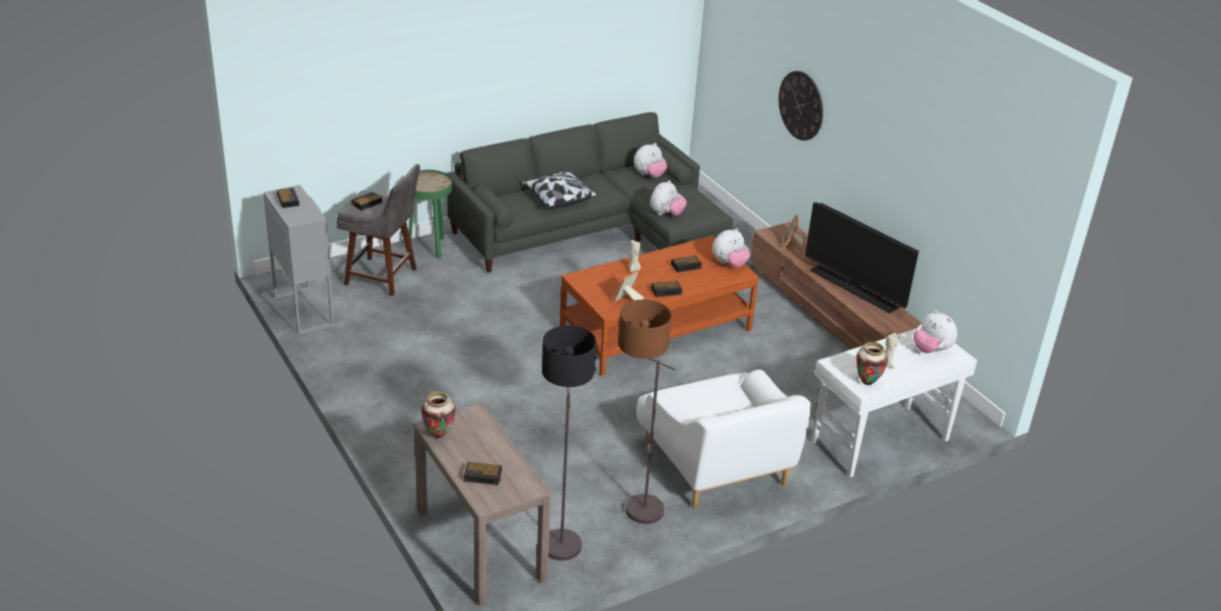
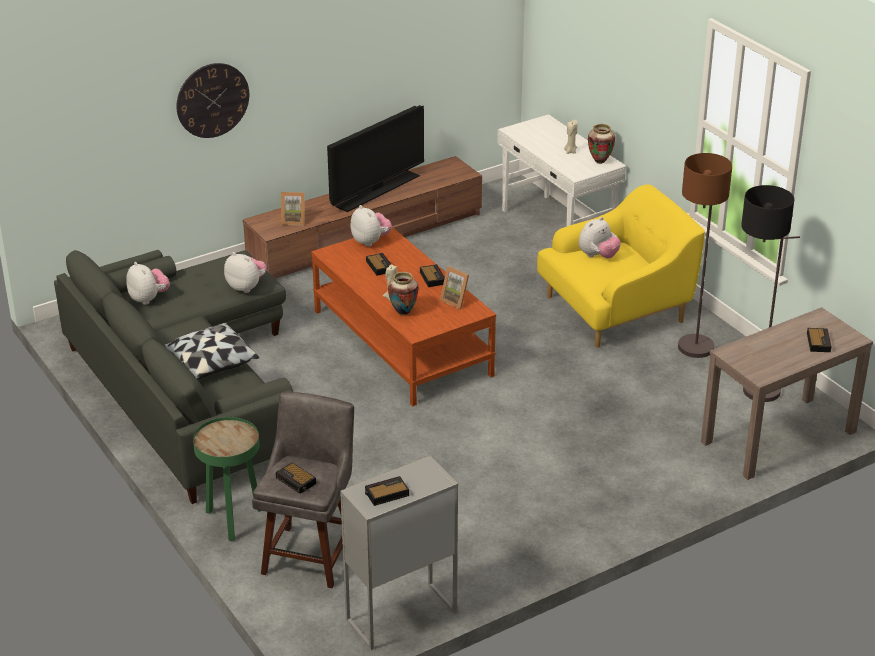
camera: 90 degrees left, 0 degrees up
(438, 434) = (771, 371): vase -> vase (403, 312)
(716, 463) = (616, 309): white armchair -> yellow armchair
(931, 350) = (541, 131): plush toy -> plush toy (598, 256)

